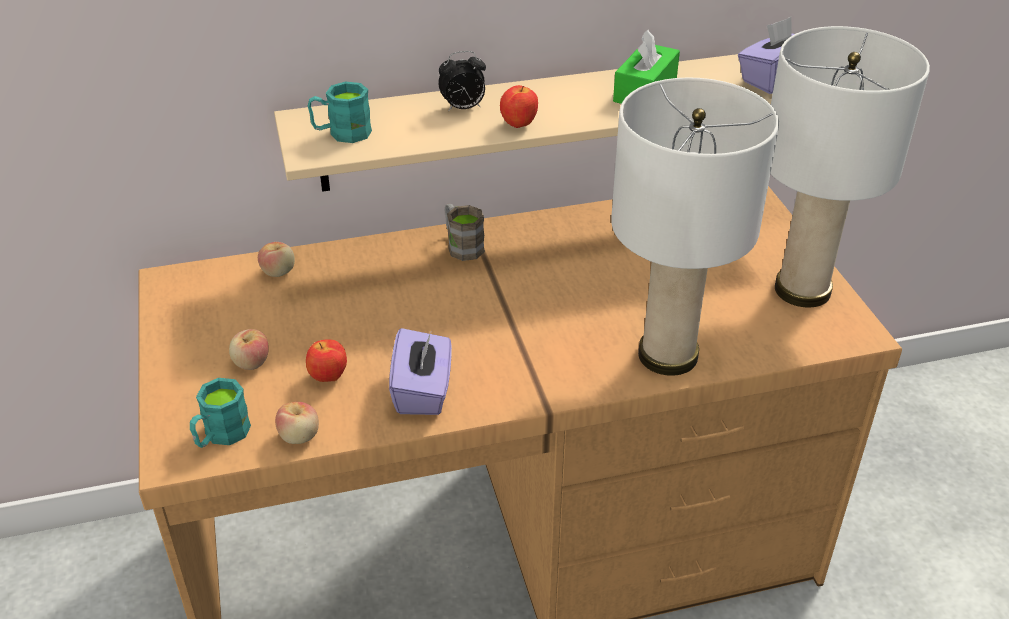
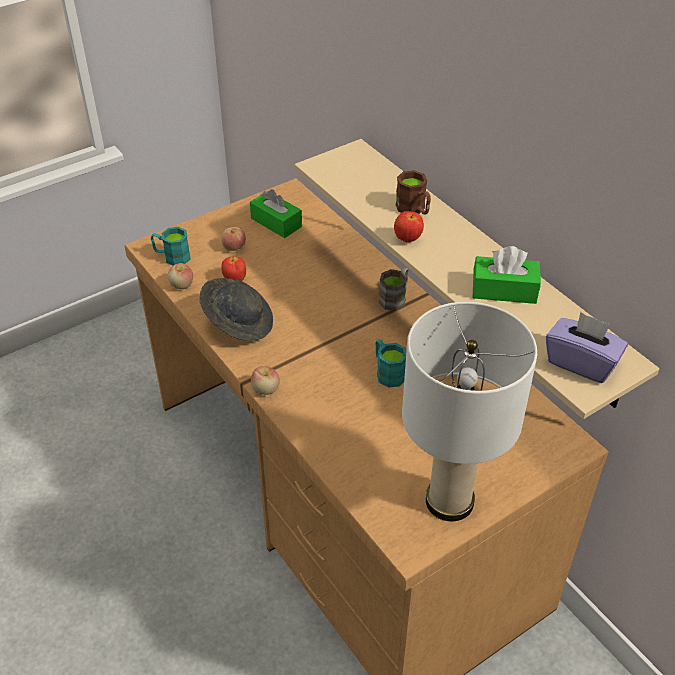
camera: 70 degrees right, 5 degrees up
(228, 309) = (276, 222): none -> green tissue box
(279, 272) = (321, 229): apple -> apple (266, 389)
(341, 133) = (349, 170): turquoise mug -> turquoise mug (387, 372)
(423, 391) = (238, 322): purple tissue box -> grey hat
(463, 108) = (414, 209): alarm clock -> brown mug
(667, 355) = (325, 431): white table lamp -> none

